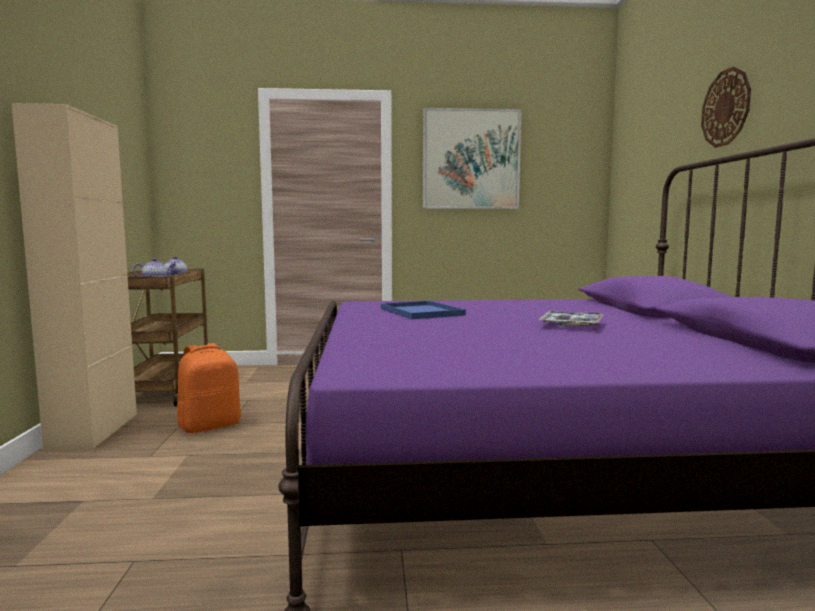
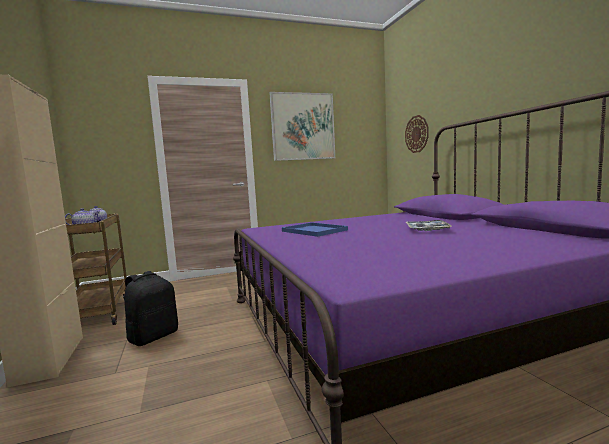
camera: 15 degrees left, 0 degrees up
(210, 426) = (153, 336): orange backpack -> black backpack
(726, 108) = (475, 89): wall clock -> wall clock (416, 134)

